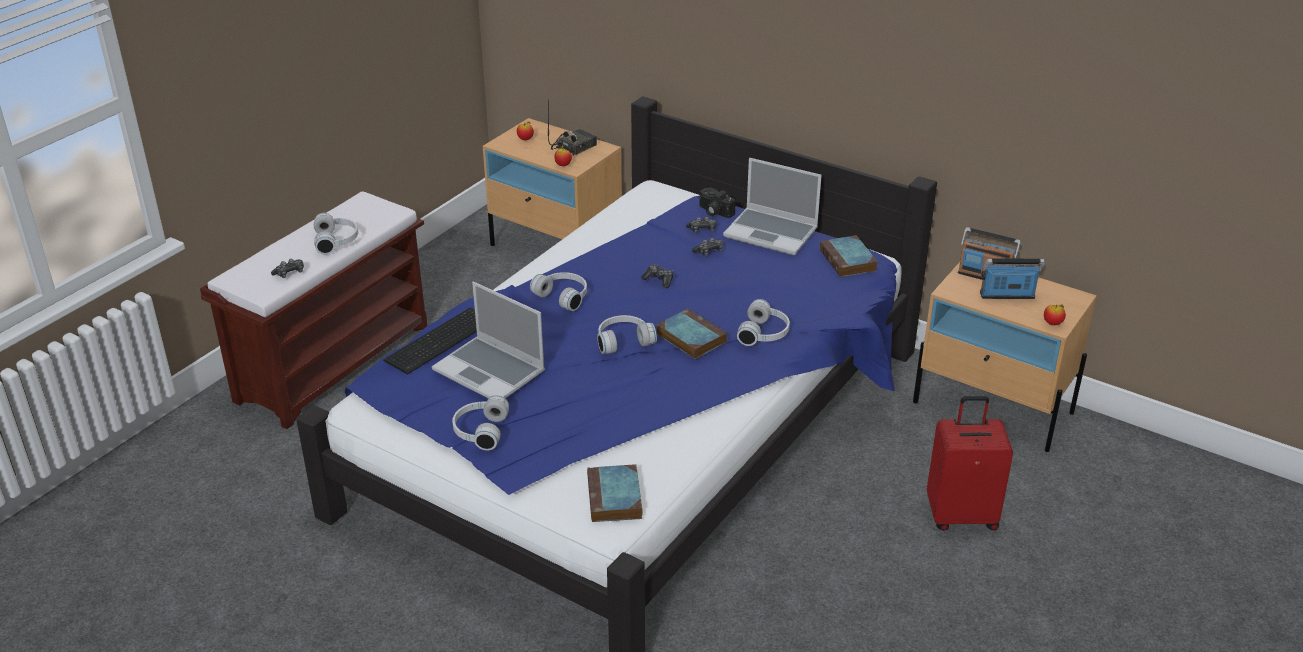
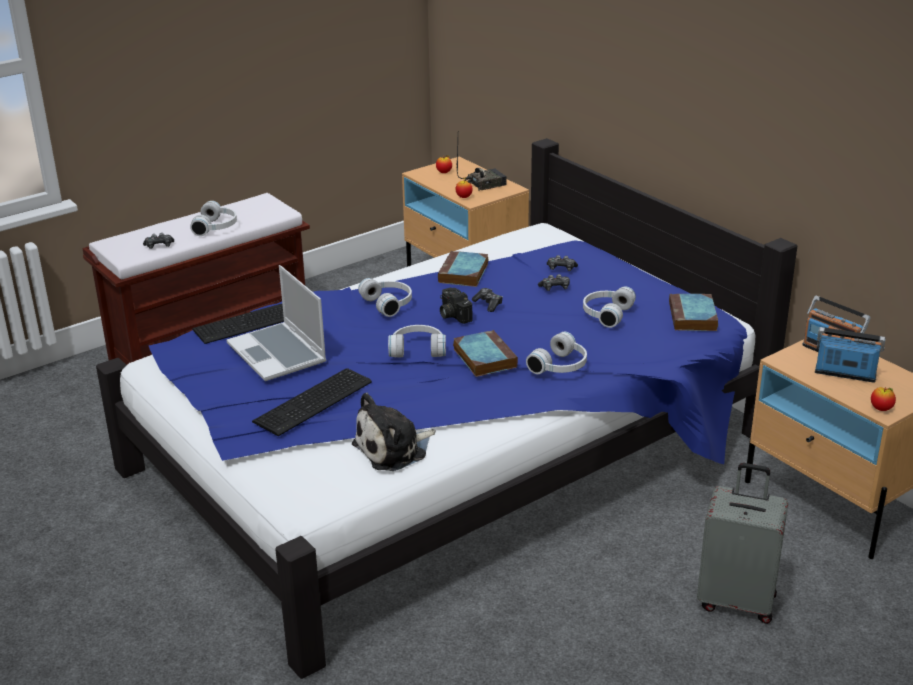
camera: 20 degrees right, 5 degrees down
(479, 431) = (232, 401): white headphones -> white headphones (605, 314)
(562, 415) = (316, 402): none -> keyboard
(615, 499) = (320, 485): book -> book (463, 274)
(660, 448) = (394, 449): none -> plush toy
(714, 211) = (584, 255): camera -> camera (452, 314)
(772, 233) = (630, 281): laptop -> none
(961, 515) = (737, 600): red suitcase -> grey suitcase

